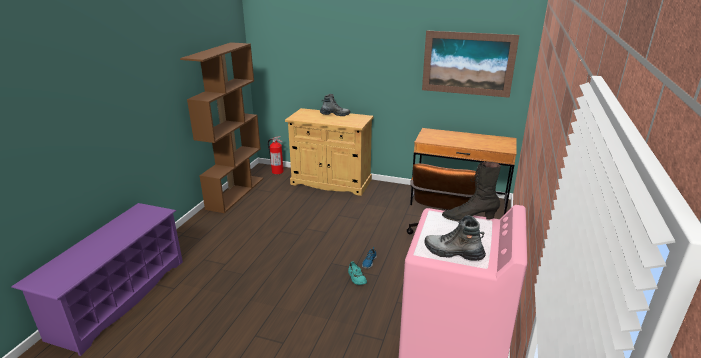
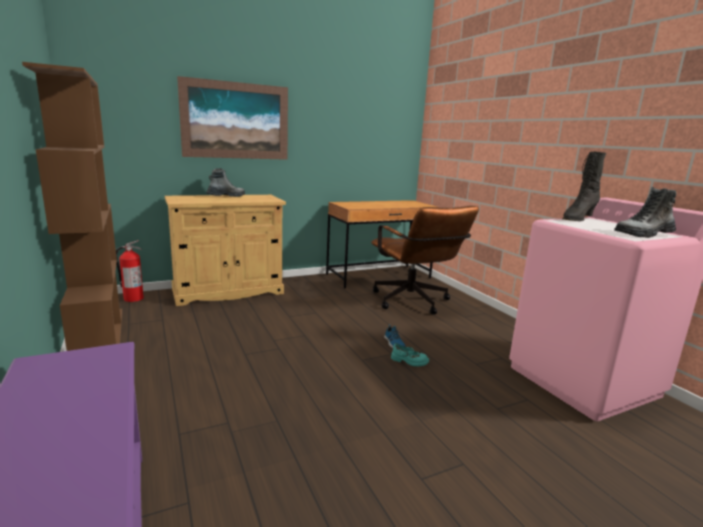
camera: 45 degrees left, 10 degrees down
(468, 63) = (368, 126): picture -> picture (236, 121)

